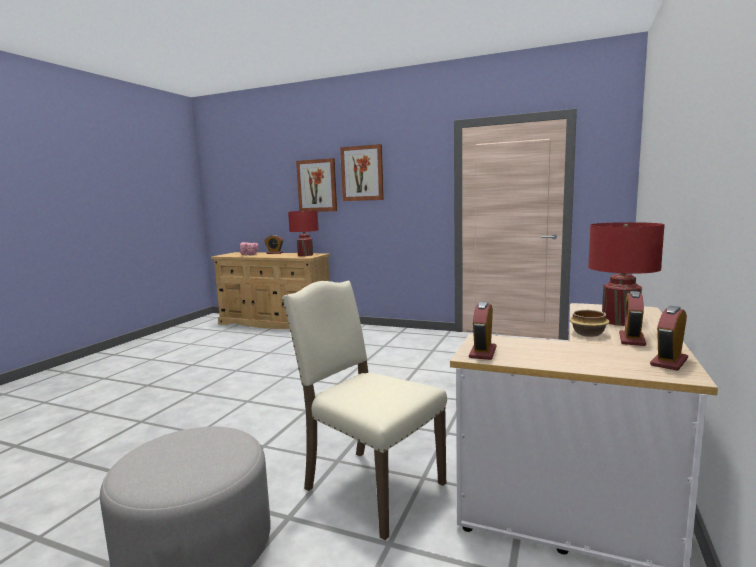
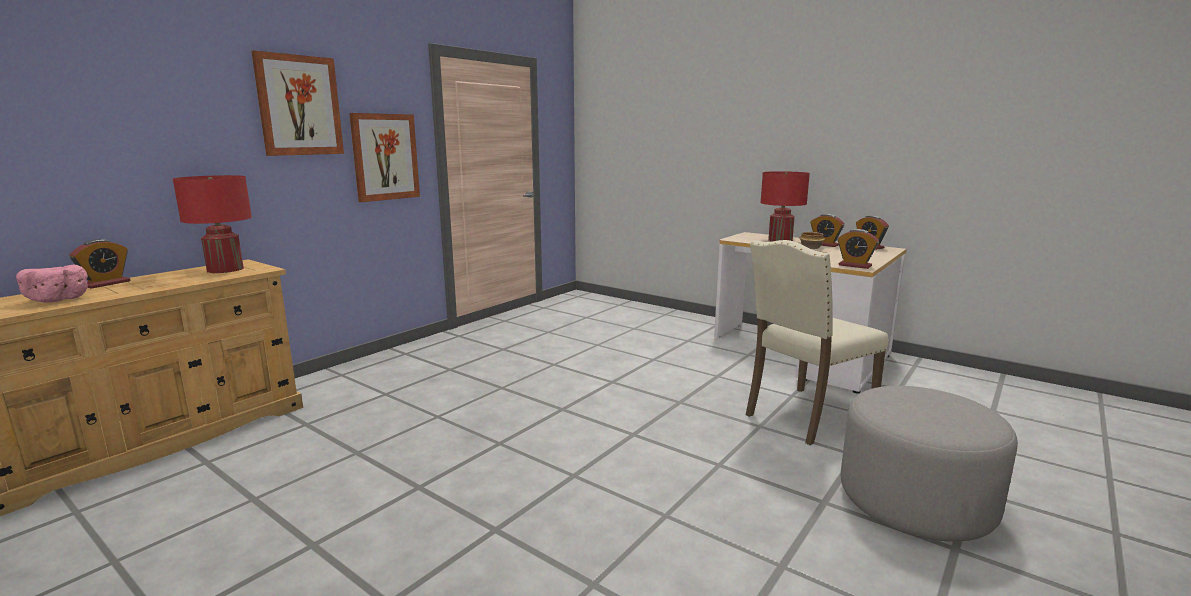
camera: 75 degrees left, 5 degrees up
(317, 185) = (198, 123): picture -> picture (385, 157)

